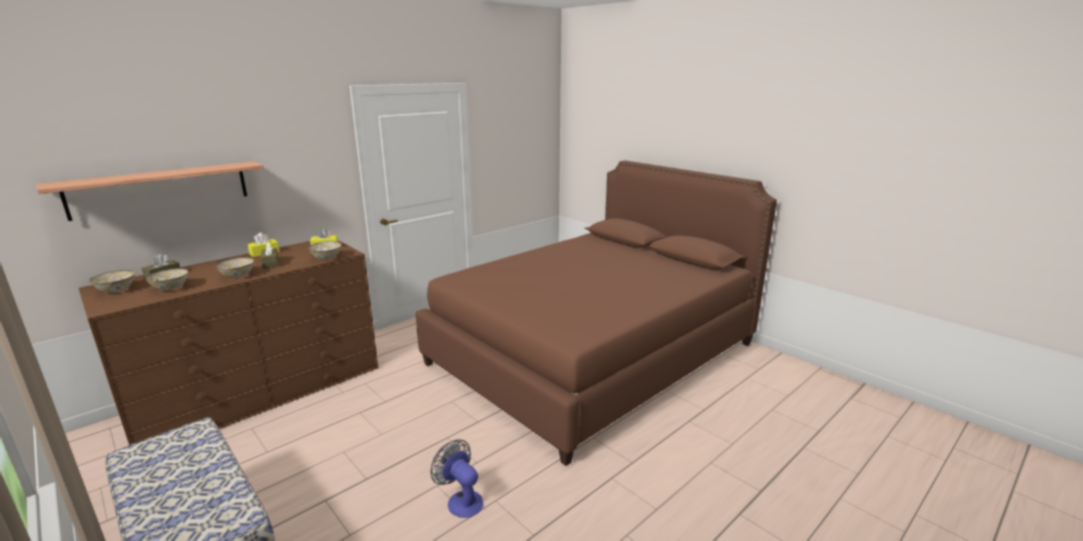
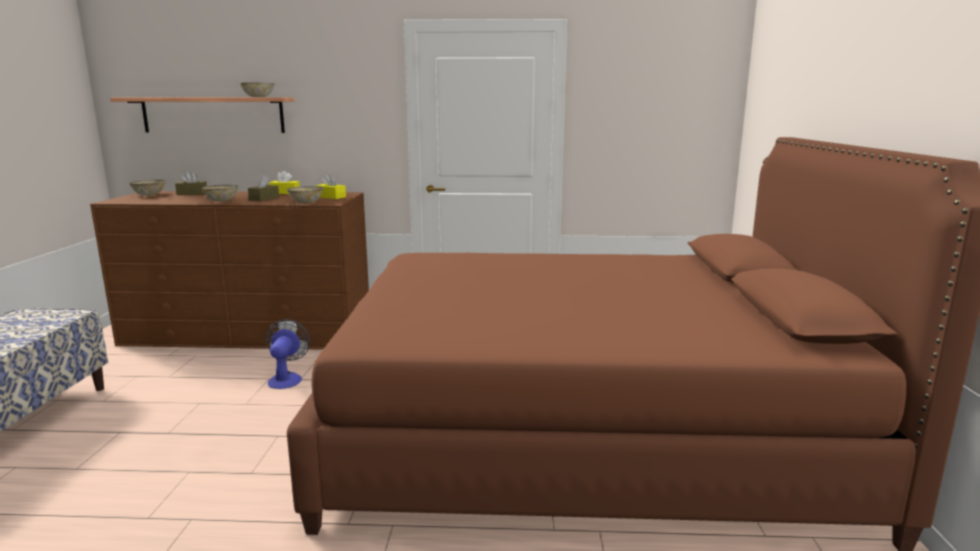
camera: 45 degrees right, 5 degrees down
(170, 288) = (170, 199): bowl -> bowl (258, 97)
(461, 500) = (174, 498): fan -> fan (286, 378)

